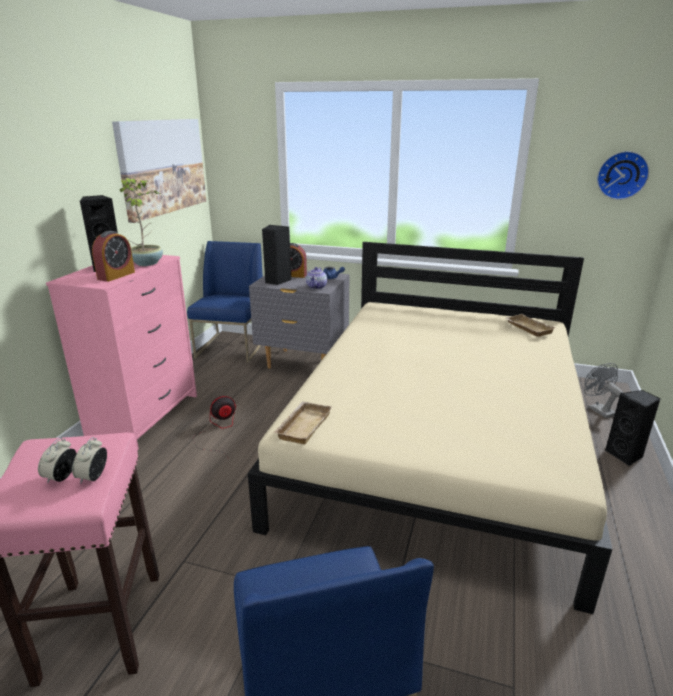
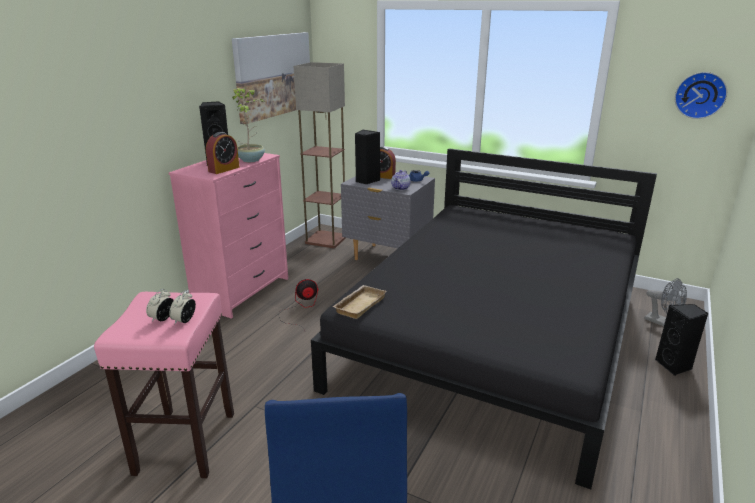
camera: 10 degrees right, 0 degrees up
(232, 348) = (327, 239): blue chair -> floor lamp
(439, 442) = (495, 337): beige bed -> black bed
(527, 328) = (593, 238): beige tray -> none
(597, 409) = (662, 323): grey fan -> grey fan turned 150 degrees clockwise

